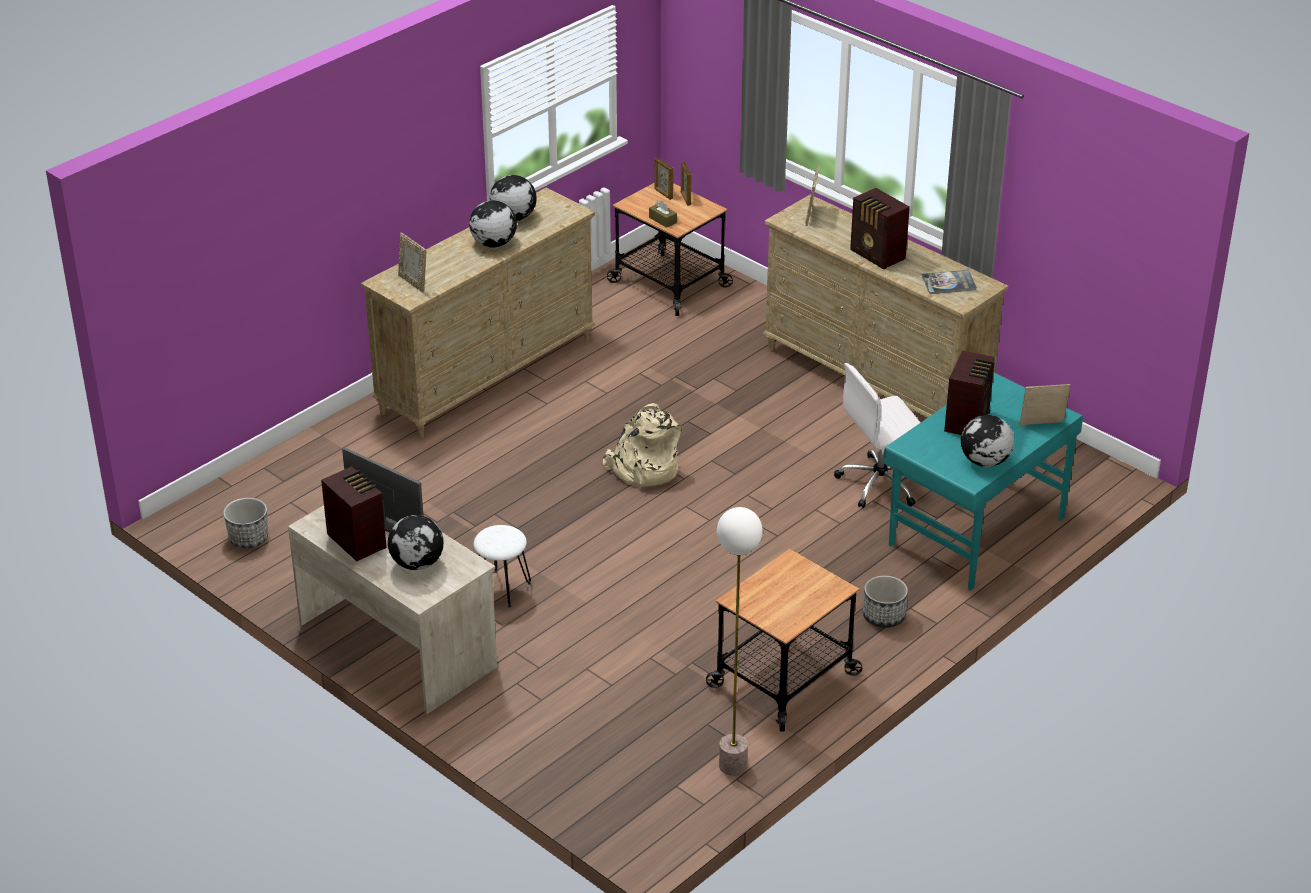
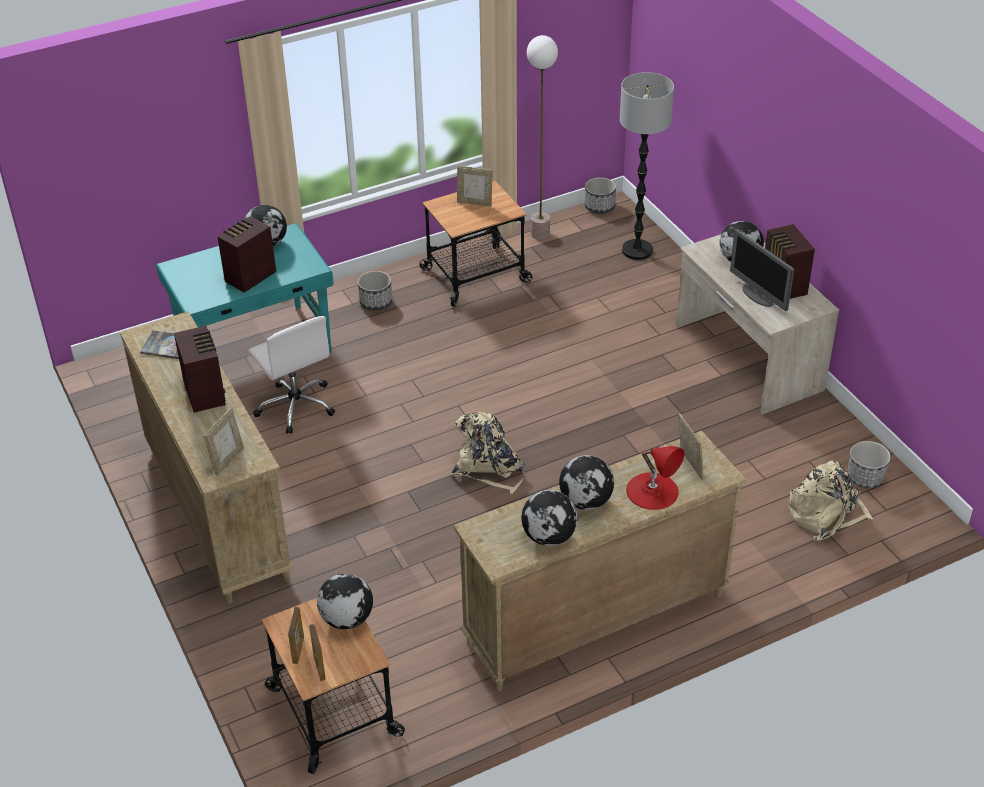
camera: 160 degrees left, 5 degrees up
(288, 496) = (825, 515): none -> beige backpack
(439, 260) = (652, 491): none -> red table lamp
(502, 589) = (653, 384): white stool -> none
(585, 769) = (637, 250): none -> floor lamp
(662, 220) = (346, 618): brown tissue box -> globe
(670, 836) = (599, 206): none -> planter
(881, 483) = (296, 406): white office chair -> white office chair turned 60 degrees clockwise
(1042, 425) = (196, 262): picture frame -> picture frame (474, 203)

